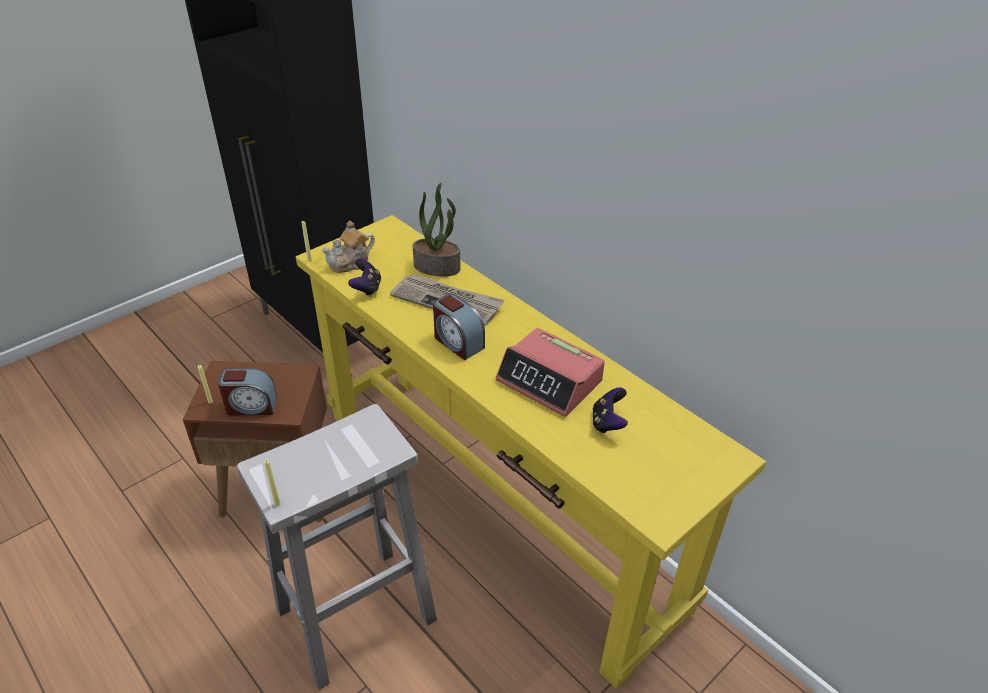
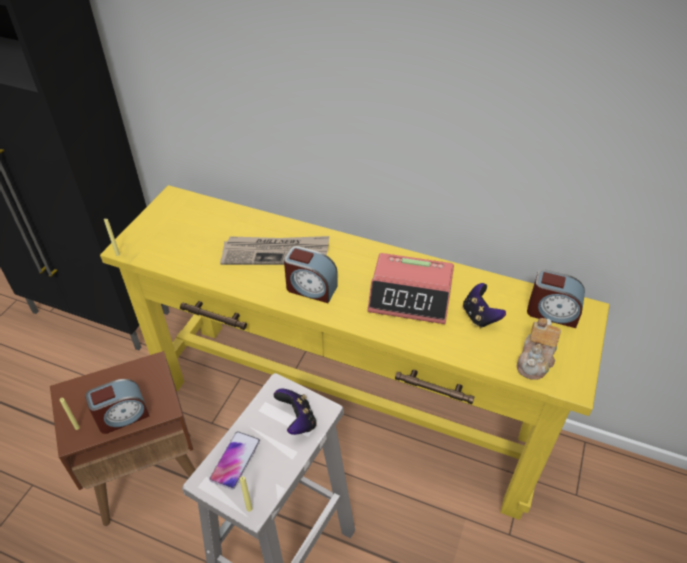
camera: 25 degrees left, 5 degrees up
(293, 461) = (235, 460): none -> phone
(351, 263) = (161, 244): teapot -> teapot (535, 360)
(367, 289) = (193, 265): game controller -> game controller (297, 421)
(438, 267) = (245, 223): potted plant -> none
(691, 446) = (552, 312): none -> alarm clock

